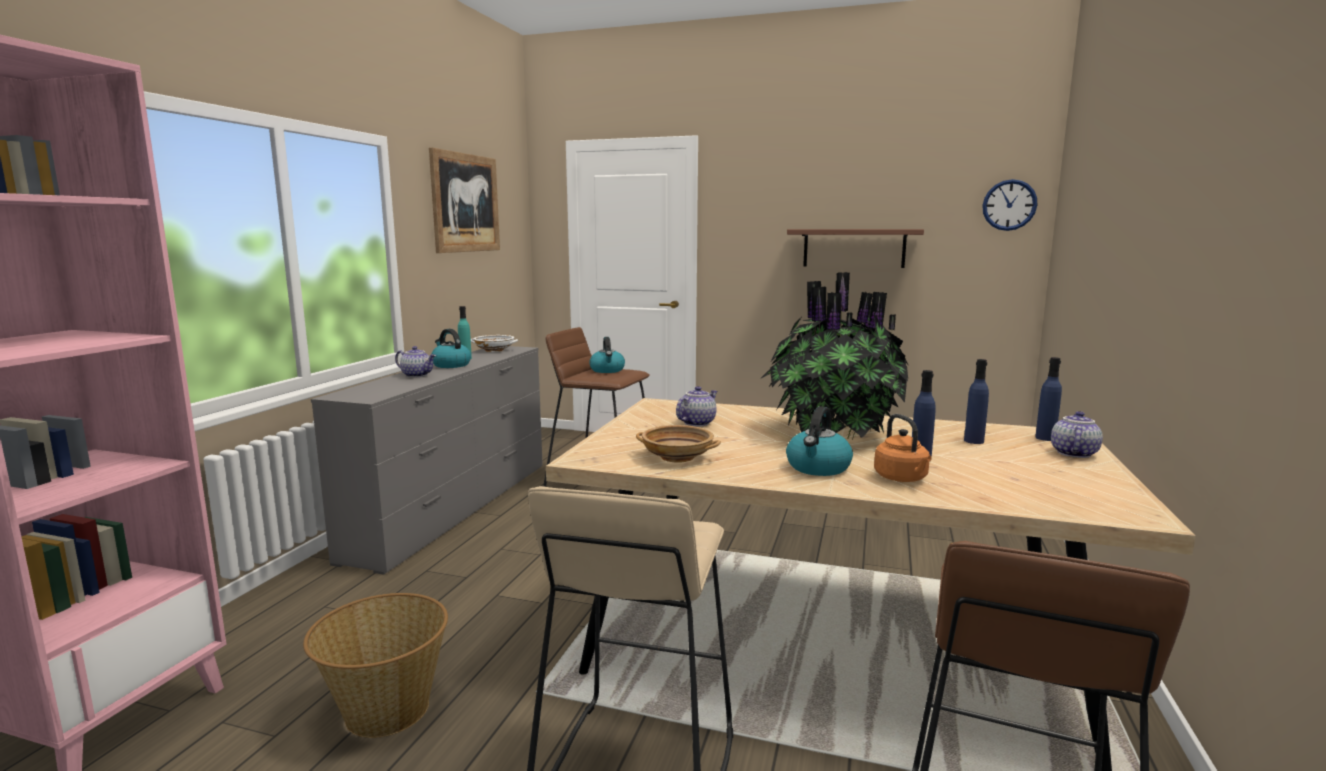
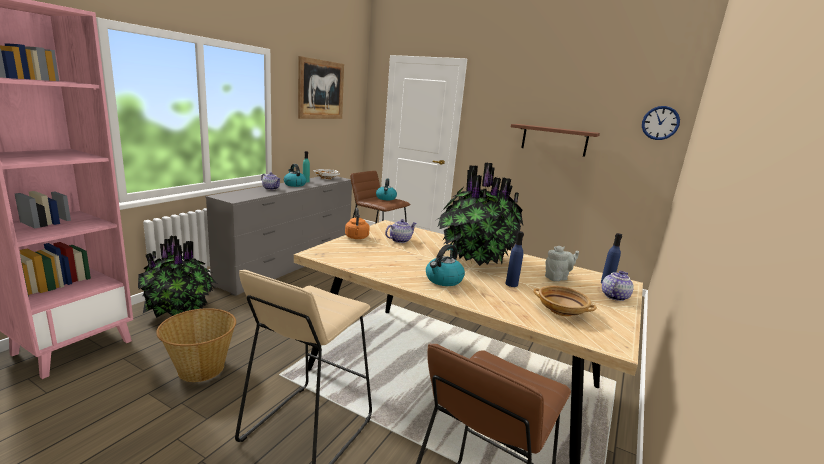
camera: 10 degrees right, 5 degrees up
(294, 618) = (180, 311): none -> potted plant
(678, 457) = (369, 260): beige bowl -> beige bowl (562, 310)
(902, 478) = (487, 295): orange kettle -> orange kettle (356, 238)
(973, 441) = (557, 278): blue bottle -> grey teapot

